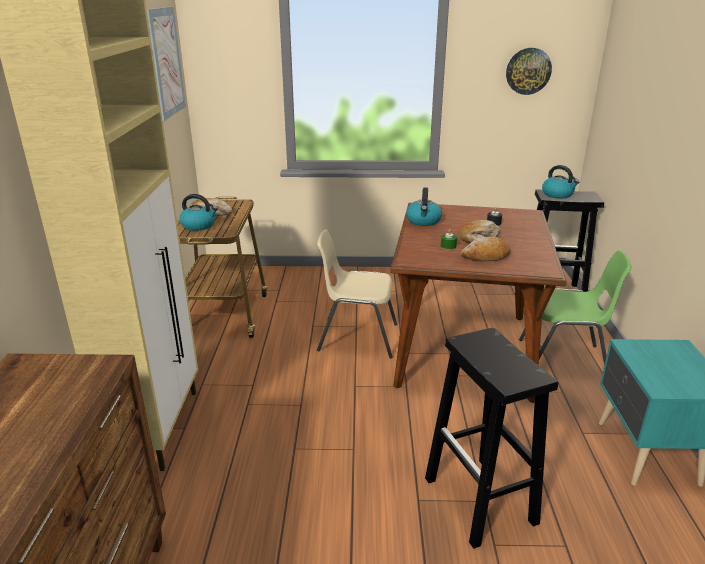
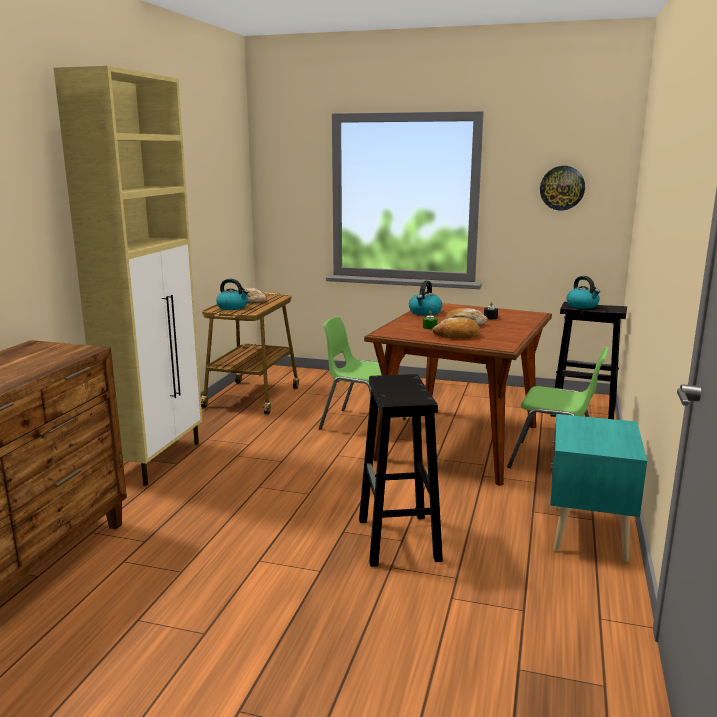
camera: 15 degrees right, 10 degrees down
(165, 62) = (228, 172): picture -> none
(356, 337) = (361, 424): beige chair -> green chair

